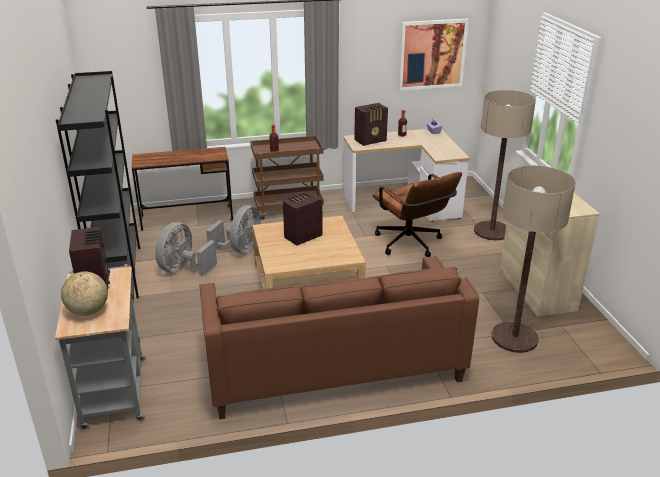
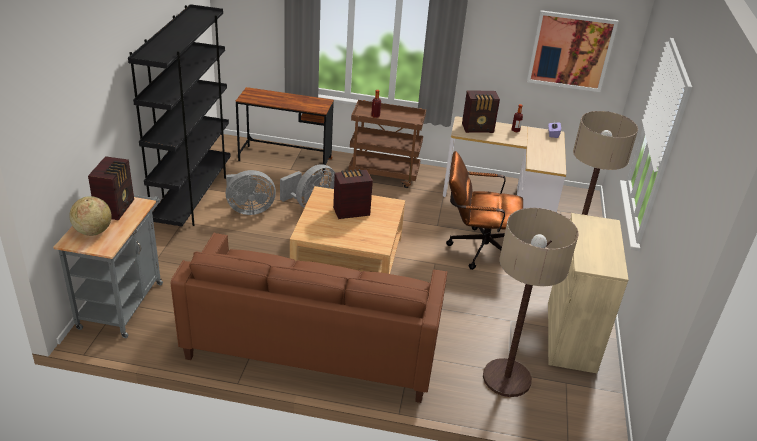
camera: 20 degrees right, 5 degrees up
(183, 269) = (249, 209): grey fan -> grey fan turned 150 degrees counterclockwise
(411, 245) = (476, 248): brown office chair -> brown office chair turned 105 degrees clockwise

